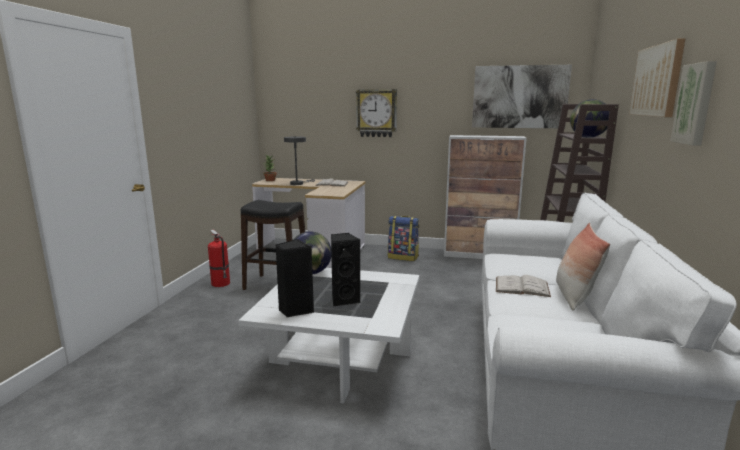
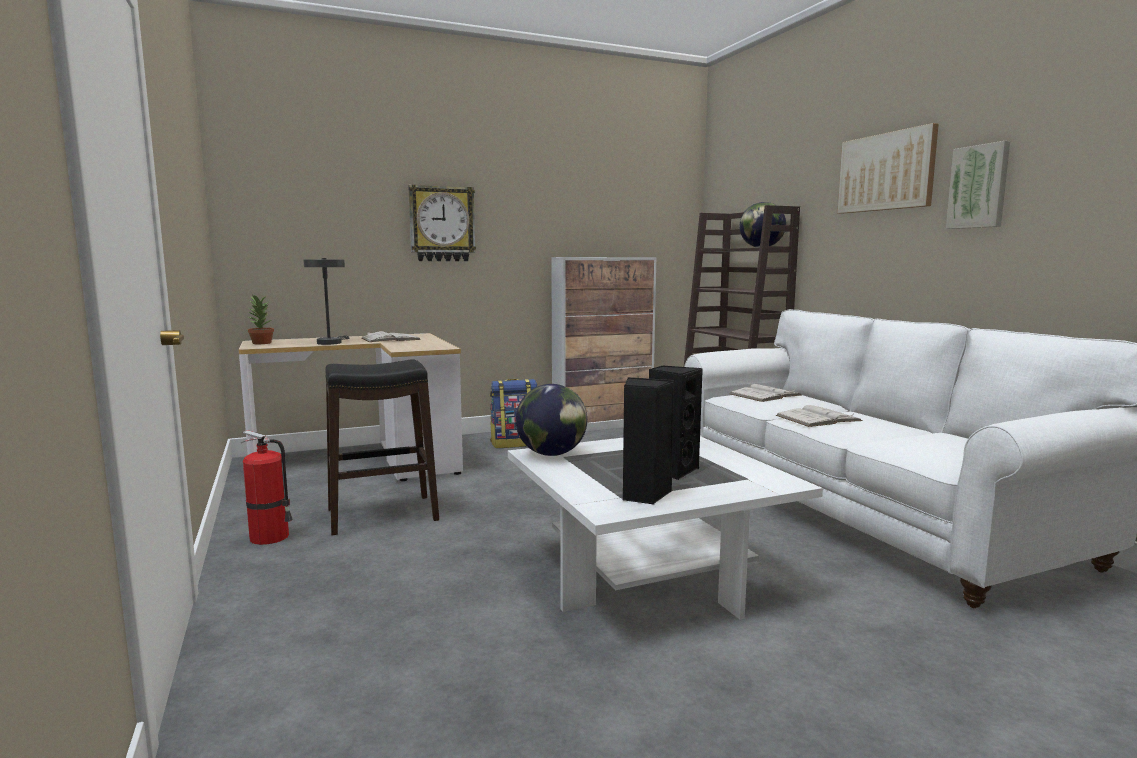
camera: 35 degrees left, 5 degrees down
(519, 97) = (633, 206): picture -> none
(525, 259) = (765, 395): none -> white book
(574, 297) = (877, 417): pillow -> none

